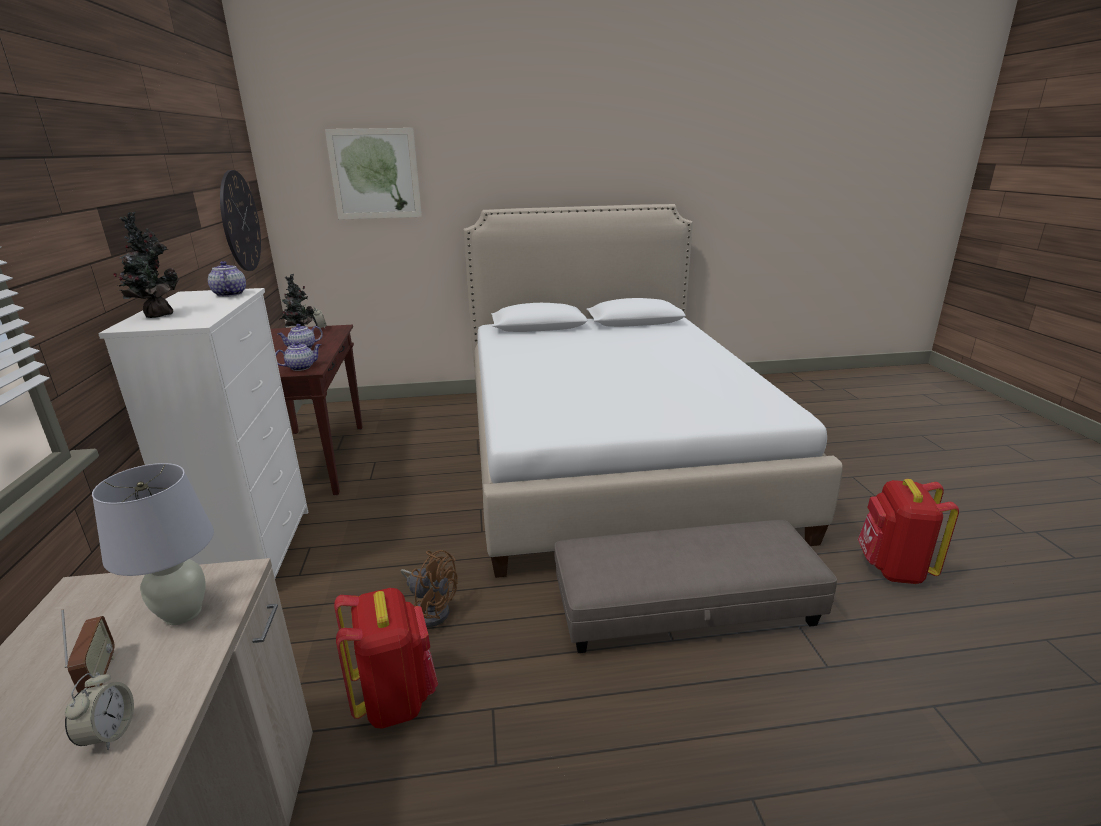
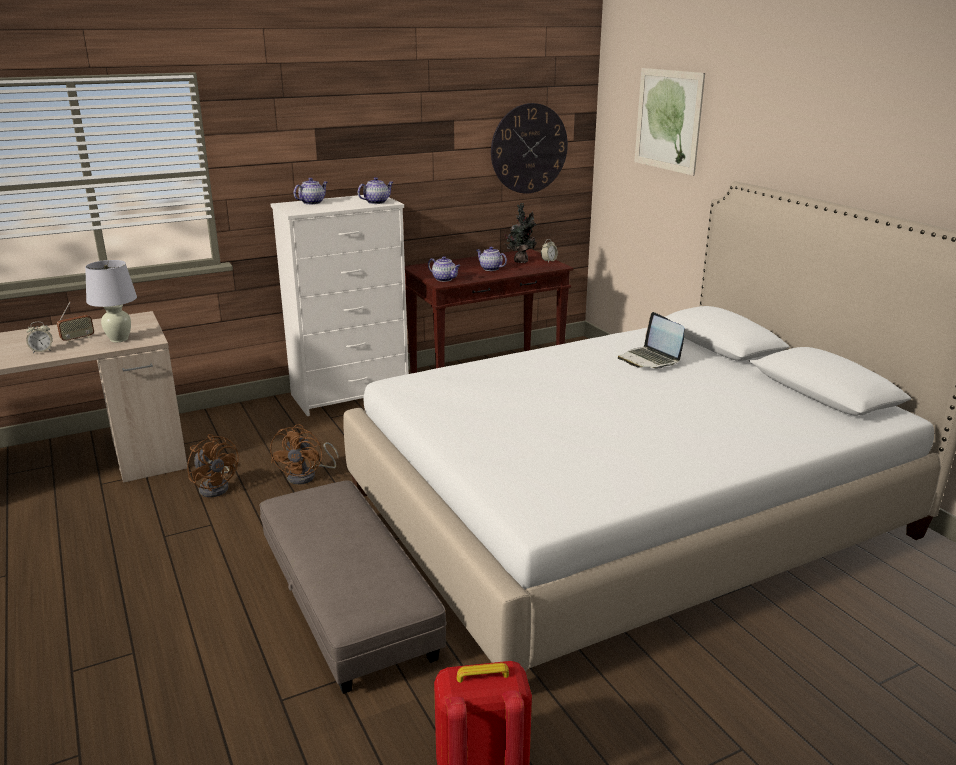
camera: 70 degrees right, 0 degrees up
(157, 315) = (312, 202): potted plant -> teapot
(395, 698) = (216, 486): red backpack -> brown fan
(550, 346) = (649, 360): none -> laptop

